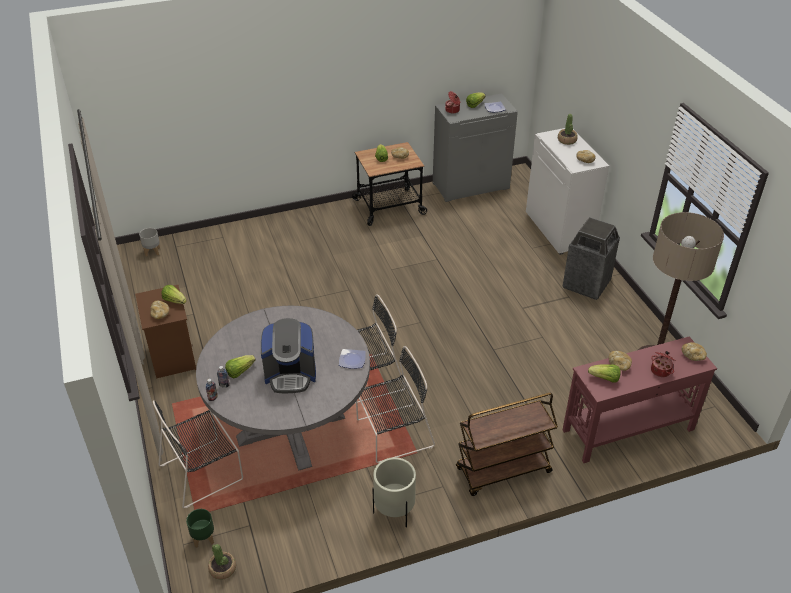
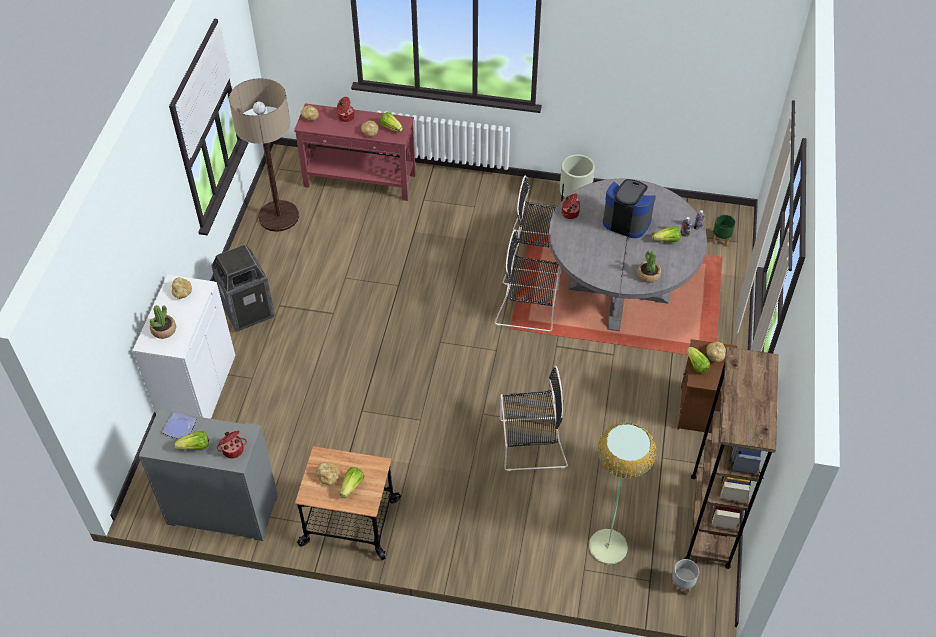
camera: 150 degrees left, 10 degrees up
(142, 290) = (710, 520): none -> brown bookcase
(203, 471) = (705, 287): black chair -> black chair (530, 443)
(212, 252) = (608, 547): none -> floor lamp
(223, 568) = (713, 215): potted plant -> potted plant (648, 275)
(352, 360) = (569, 213): plate -> cooking pot
(503, 471) = (477, 193): brown cart -> none

